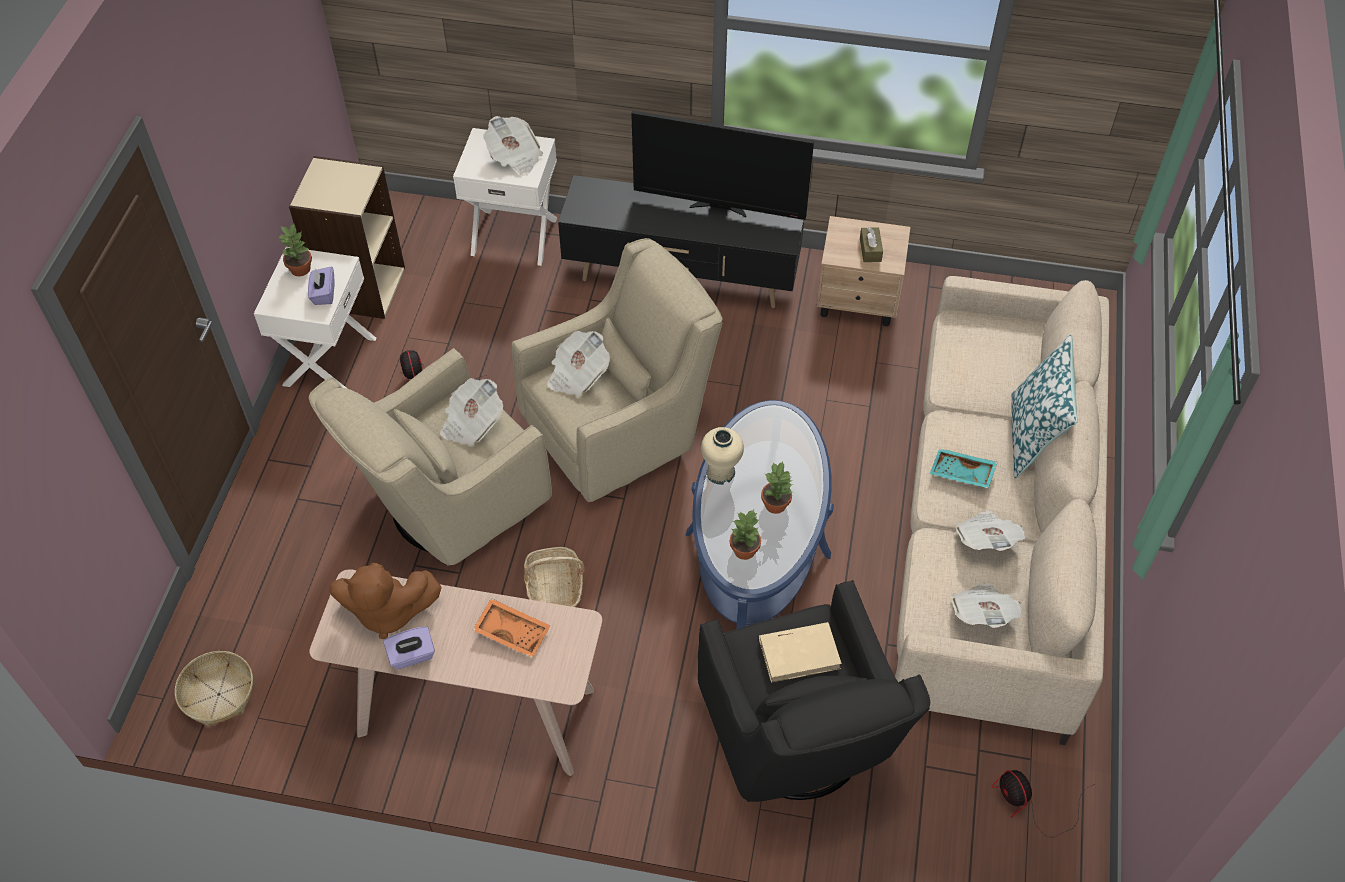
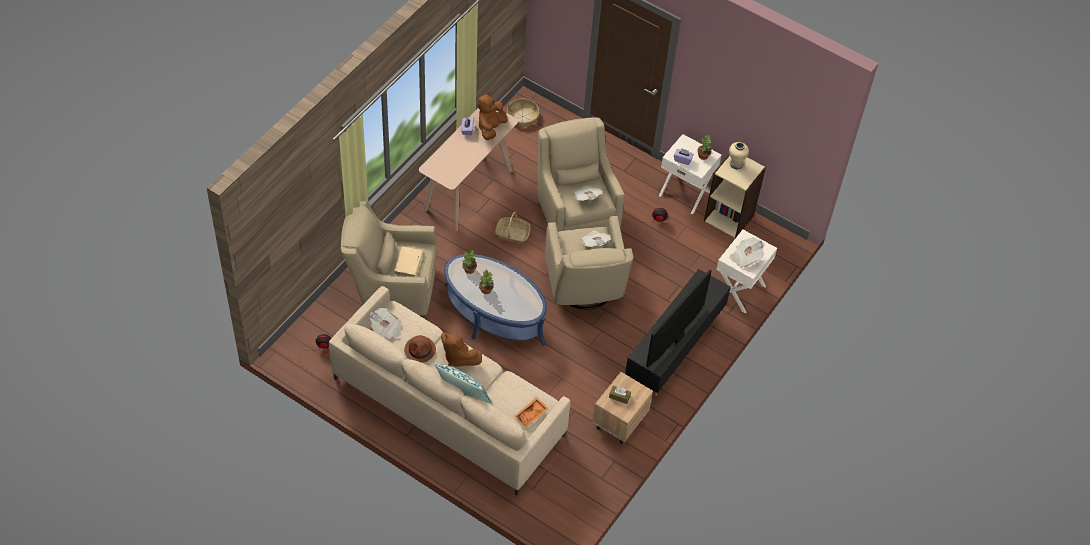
camera: 110 degrees right, 0 degrees up
(513, 631) = (460, 161): orange tray -> orange tray (531, 415)
(721, 472) = (514, 277): beige vase -> beige vase (736, 164)
(799, 743) = (391, 288): black armchair -> beige armchair
(961, 474) = (458, 357): turquoise tray -> brown plush toy
(986, 540) = (420, 350): newspaper -> brown hat

